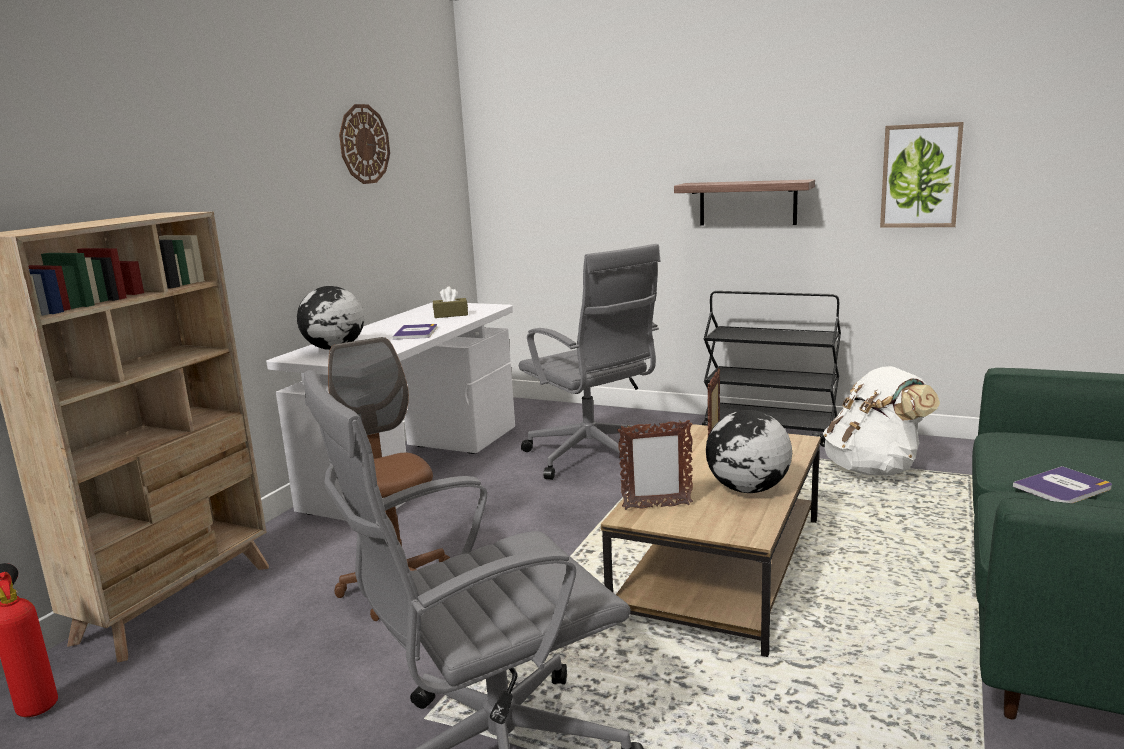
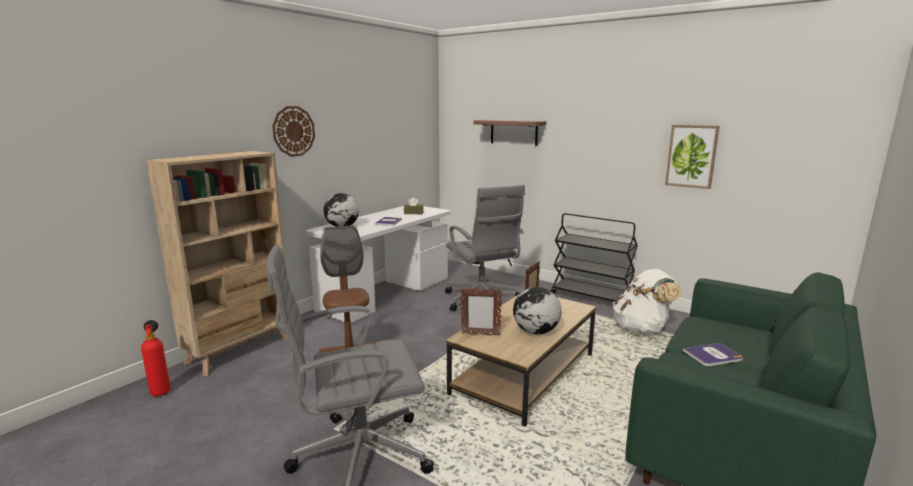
camera: 10 degrees right, 0 degrees up
(364, 144) = (374, 116): wall clock -> wall clock (293, 131)
(747, 203) = (589, 163): shelf -> shelf (513, 132)

